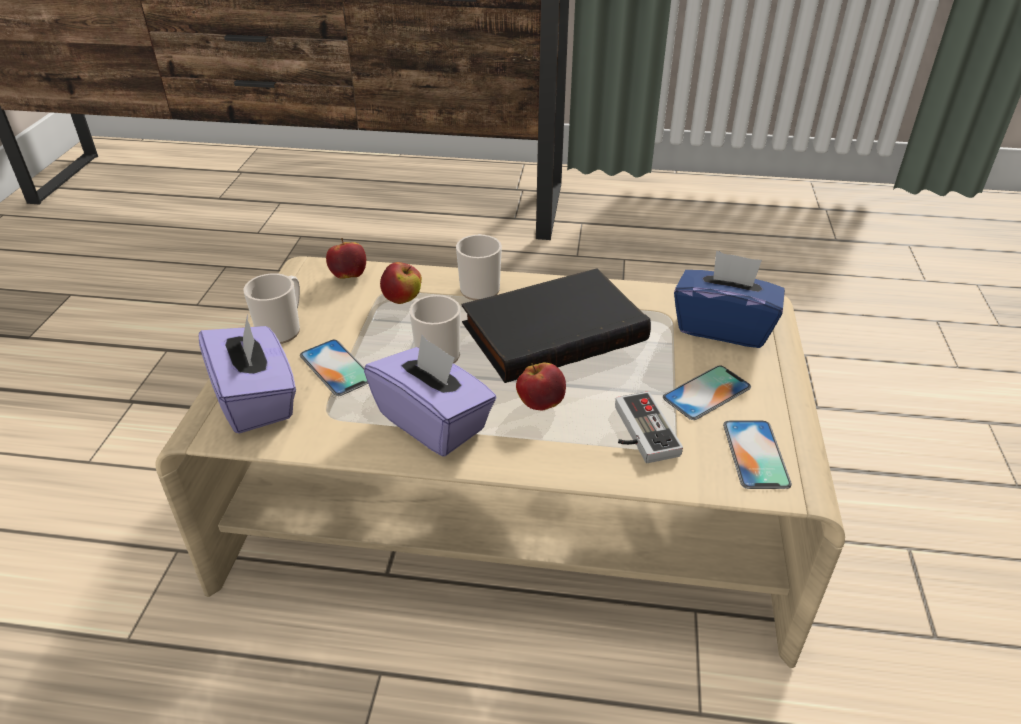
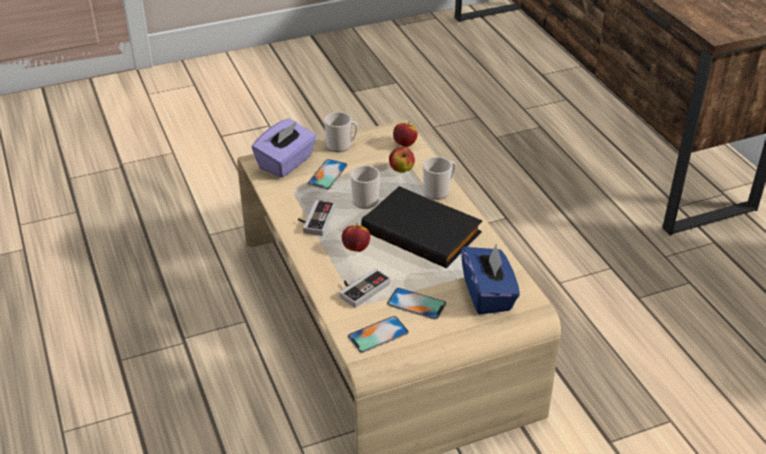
camera: 60 degrees right, 0 degrees up
(433, 422) = (314, 220): purple tissue box -> game controller

